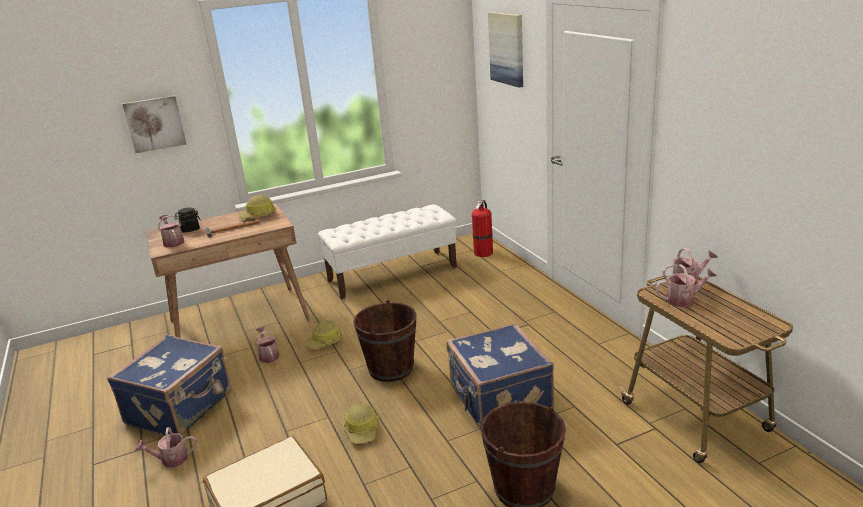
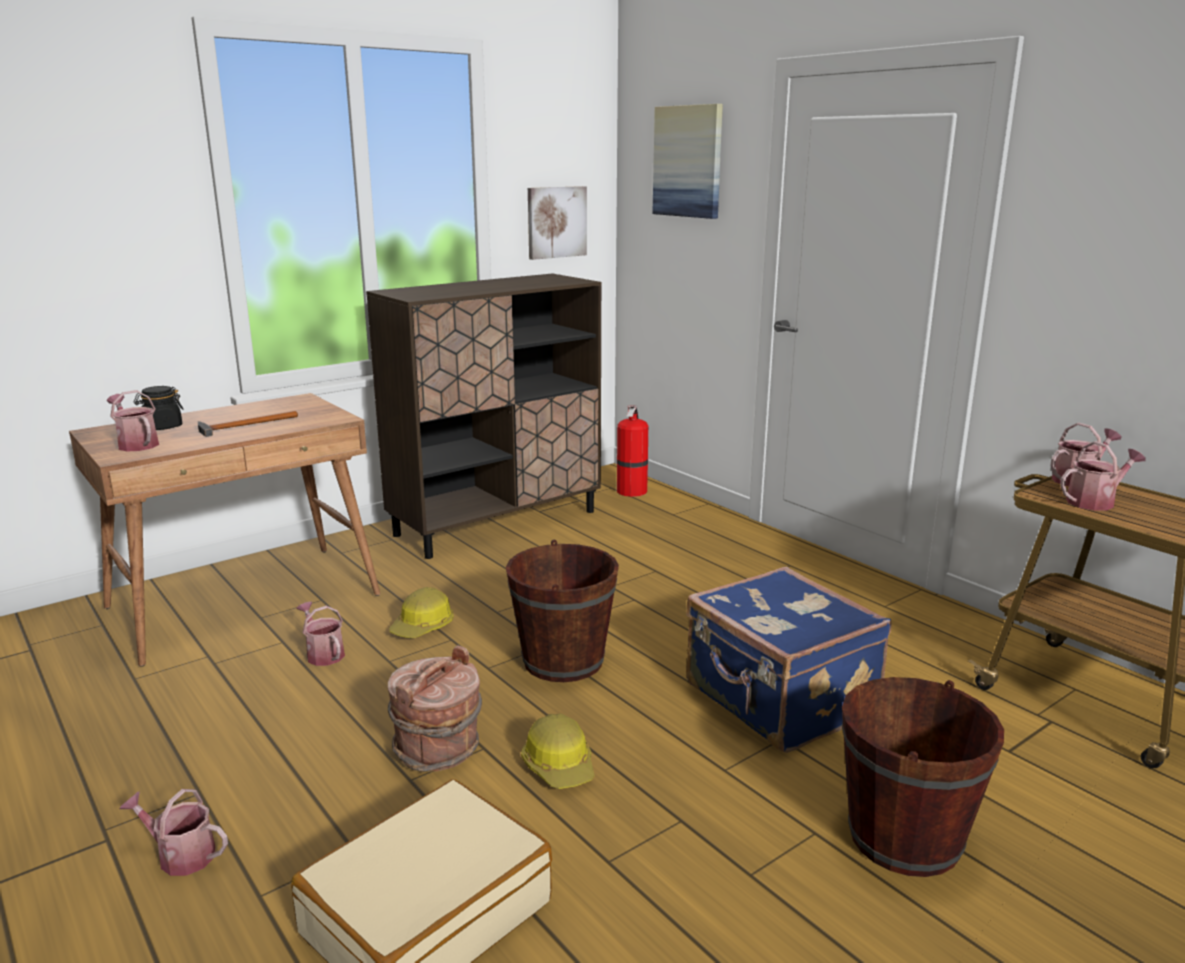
camera: 15 degrees left, 5 degrees down
(155, 124) = (95, 232): picture -> picture (556, 222)
(171, 459) = (181, 855): watering can -> watering can turned 45 degrees clockwise
(181, 408) = (174, 756): blue suitcase -> none
(258, 215) = (288, 408): hard hat -> none
(305, 415) = (438, 749): none -> brown bucket
(392, 274) = (497, 523): white bench -> brown cabinet

